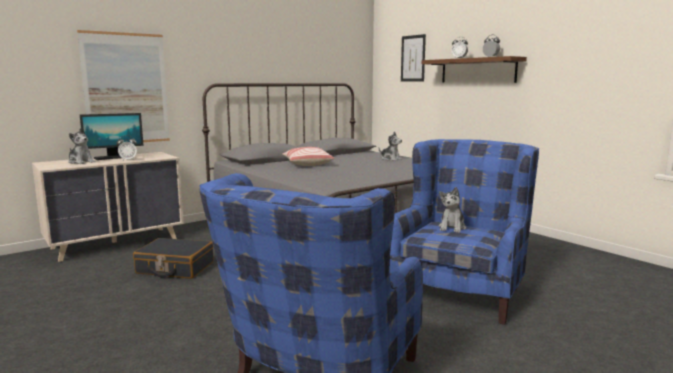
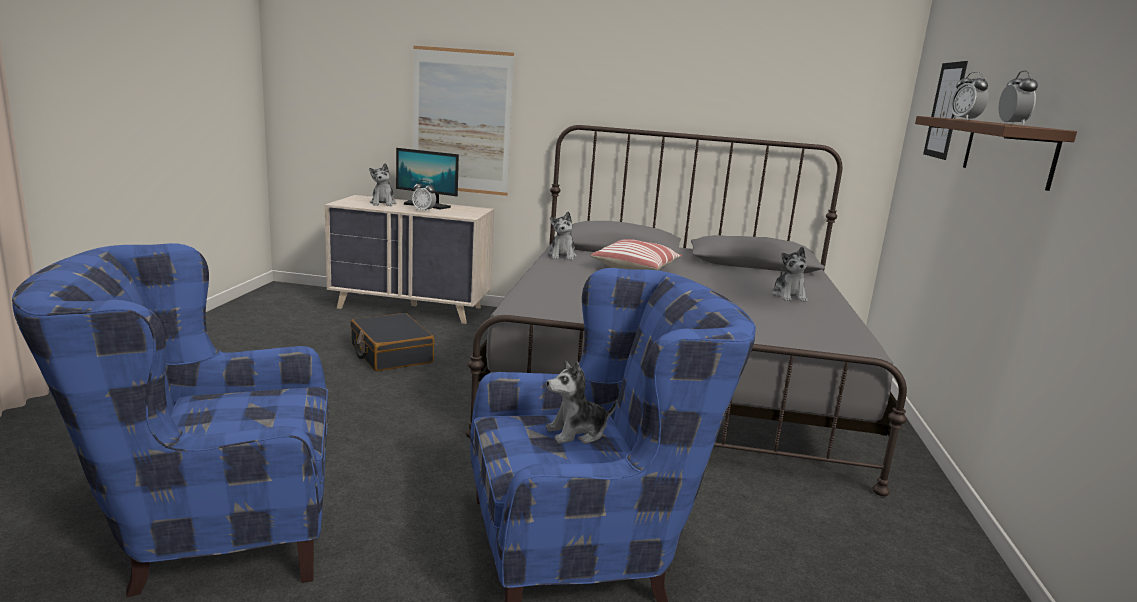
camera: 45 degrees right, 5 degrees up
(258, 167) = (562, 256): none -> plush toy

